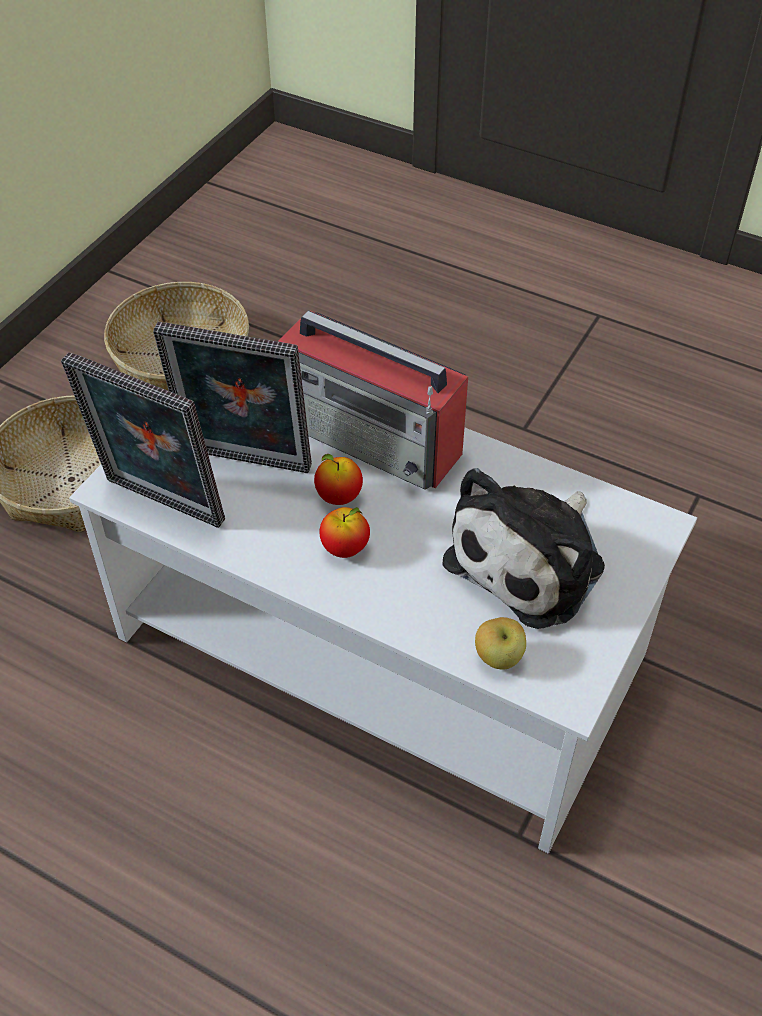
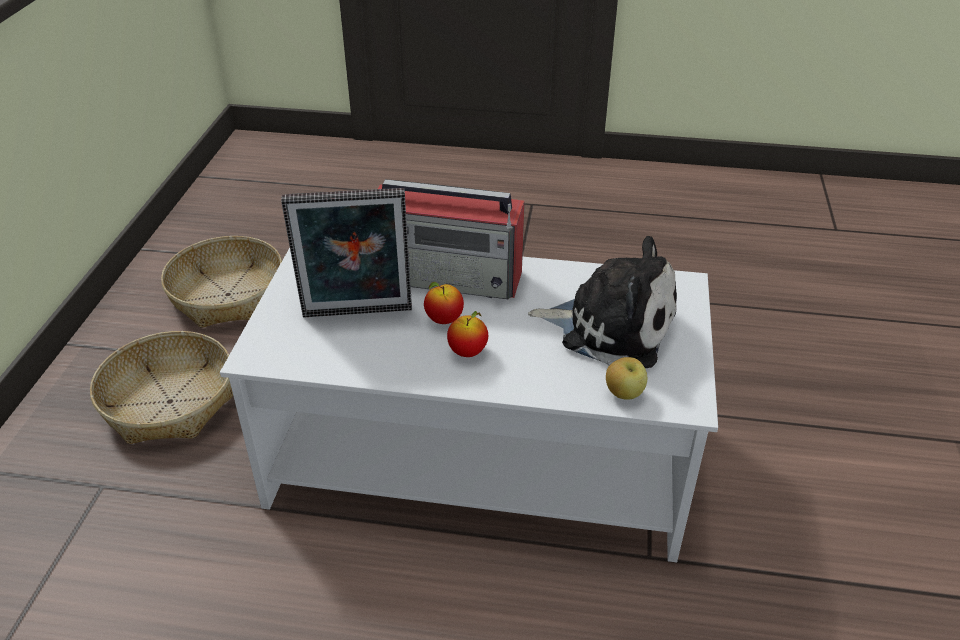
camera: 20 degrees left, 10 degrees down
(160, 506) = (302, 359): picture frame -> none
(531, 561) = (611, 326): plush toy -> plush toy turned 90 degrees counterclockwise

